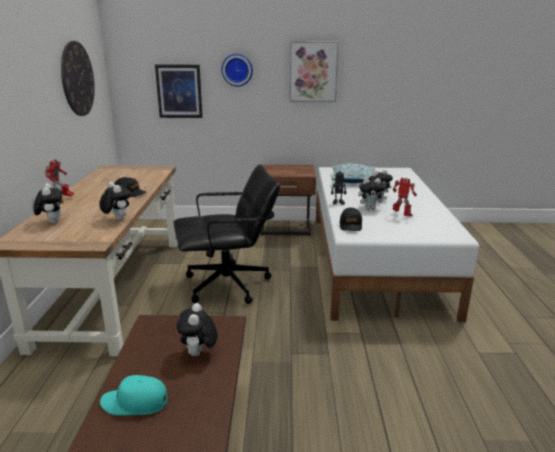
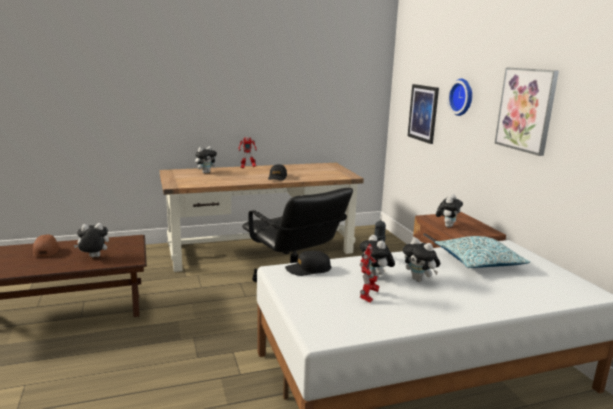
camera: 70 degrees right, 5 degrees down
(77, 79) = (328, 87): wall clock -> none
(117, 219) = (218, 183): plush toy -> plush toy (447, 226)
(135, 402) = (46, 250): turquoise cap -> brown cap

